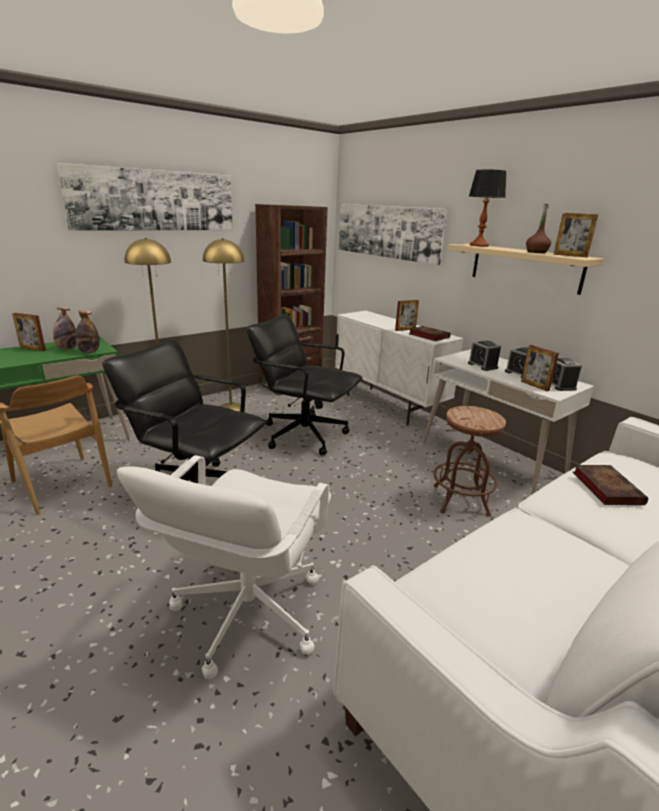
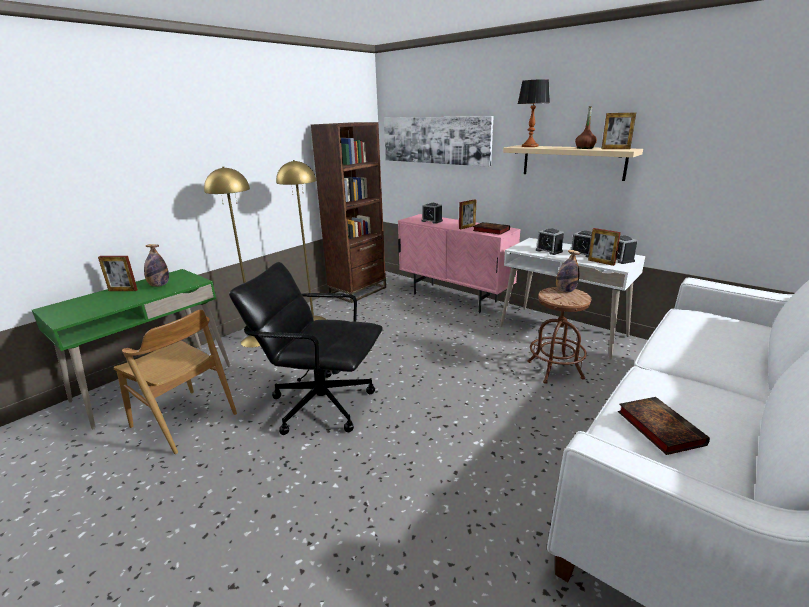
camera: 10 degrees left, 0 degrees up
(89, 352) = (184, 285): bottle -> bottle (565, 291)
(154, 200) = (220, 129): picture -> none
(246, 612) = (424, 502): white office chair -> none
(303, 434) = (393, 335): black office chair -> none
(372, 319) = (432, 221): none -> alarm clock
(388, 406) = (454, 298): white cabinet -> pink cabinet
(605, 487) = (694, 337): book -> book (657, 427)

